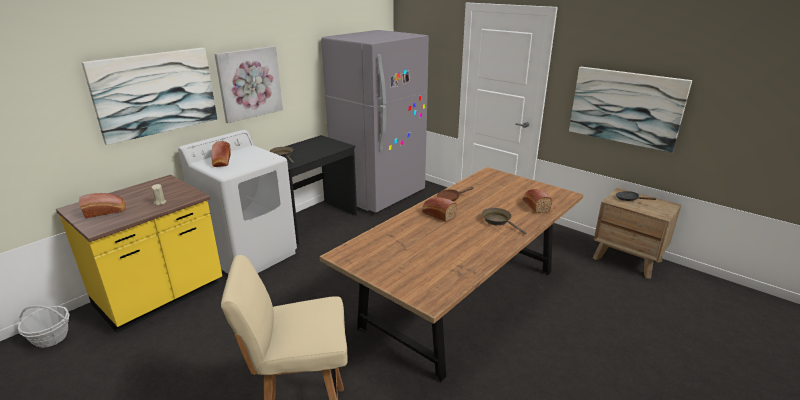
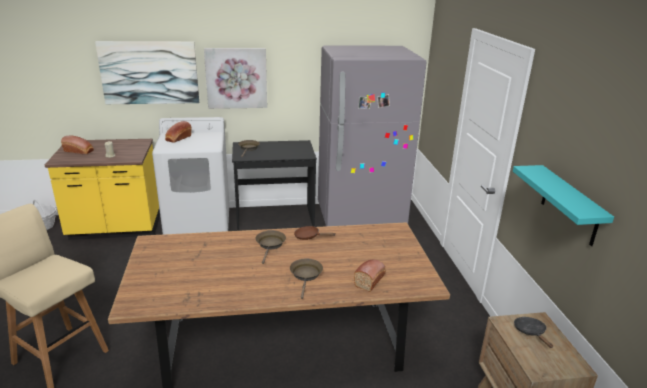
camera: 40 degrees right, 0 degrees up
(437, 214) = (270, 245): bread -> brown frying pan
(625, 107) = (570, 205): picture -> turquoise shelf

